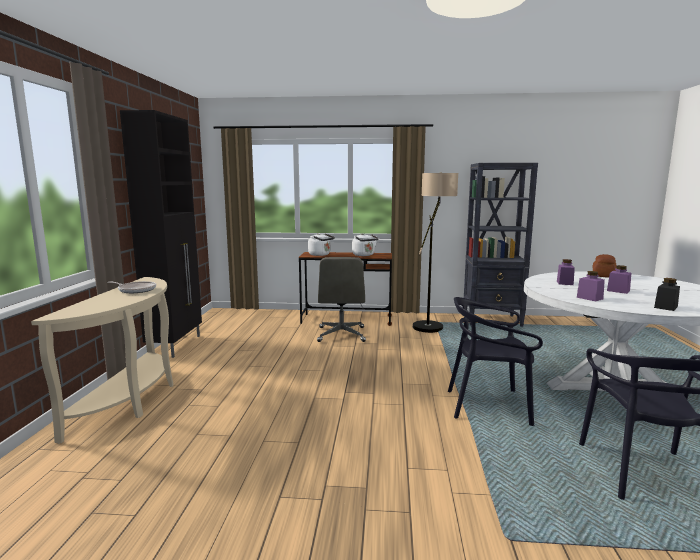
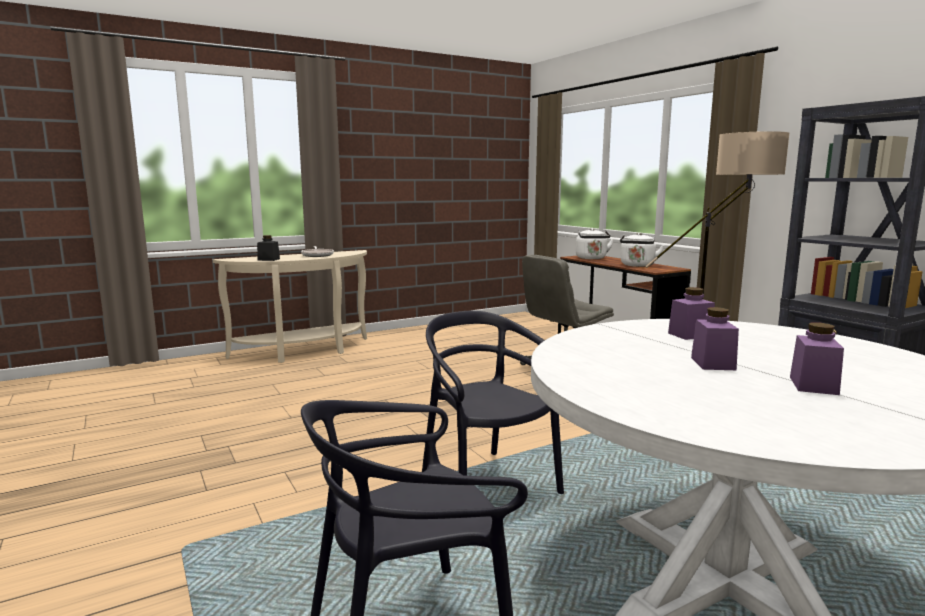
camera: 55 degrees right, 0 degrees up
(176, 345) = (418, 330): black cabinet -> none
(589, 298) = (596, 352): purple jar -> purple jar (813, 385)
(603, 275) = (856, 349): bread -> none
(665, 307) = (637, 395): black jar -> black jar (268, 259)

